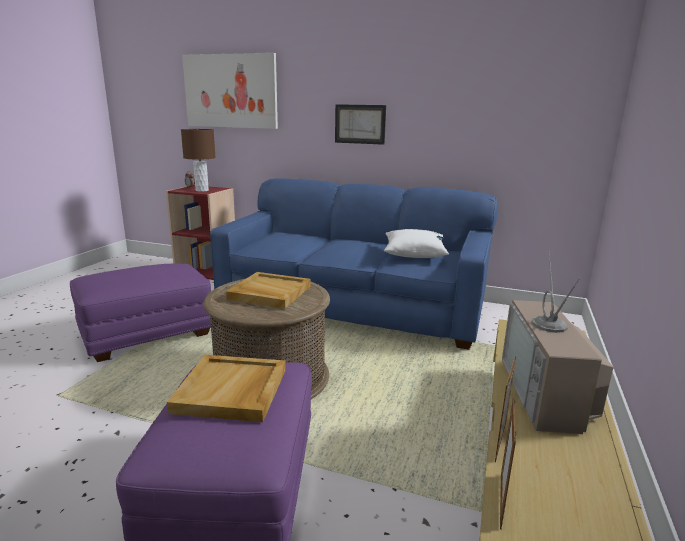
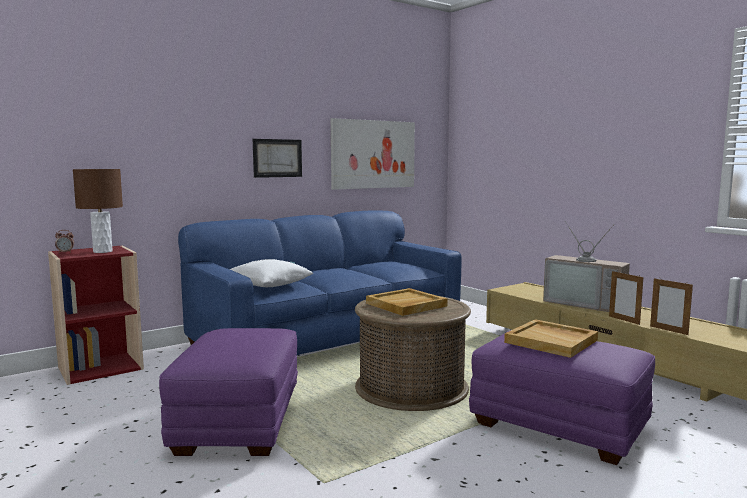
camera: 55 degrees left, 10 degrees down
(230, 91) = (116, 121): picture -> picture (373, 154)
(414, 254) = (387, 266): white pillow -> white pillow (269, 285)

